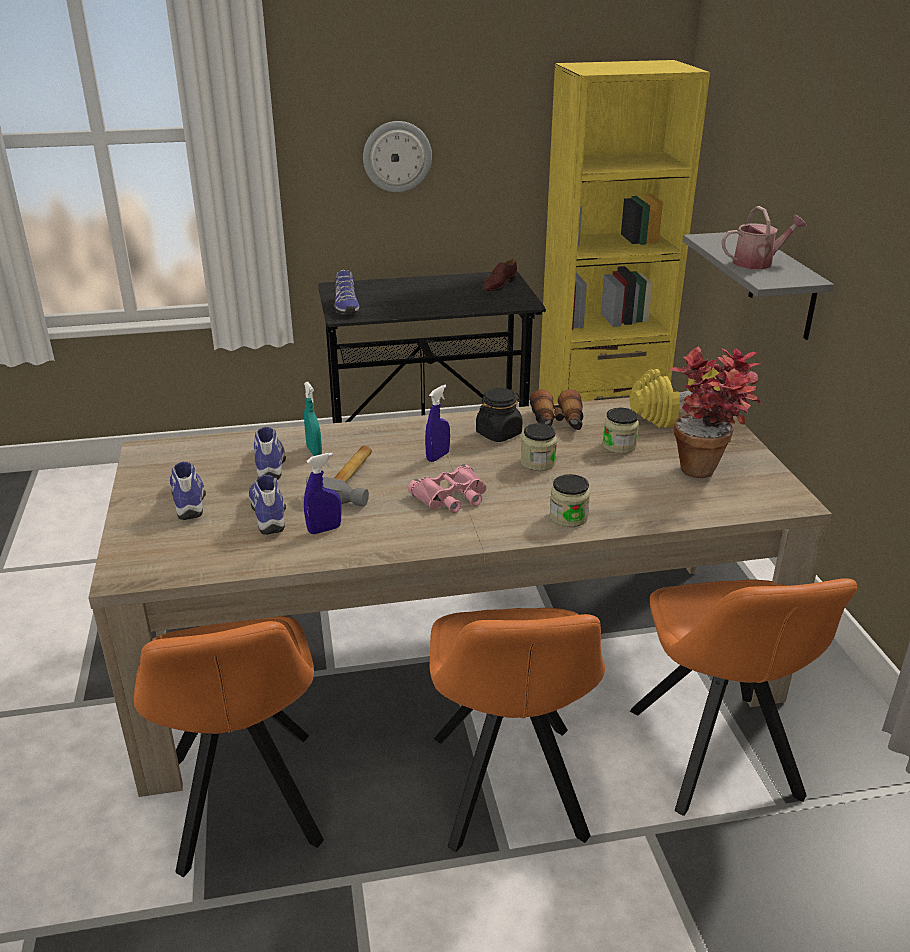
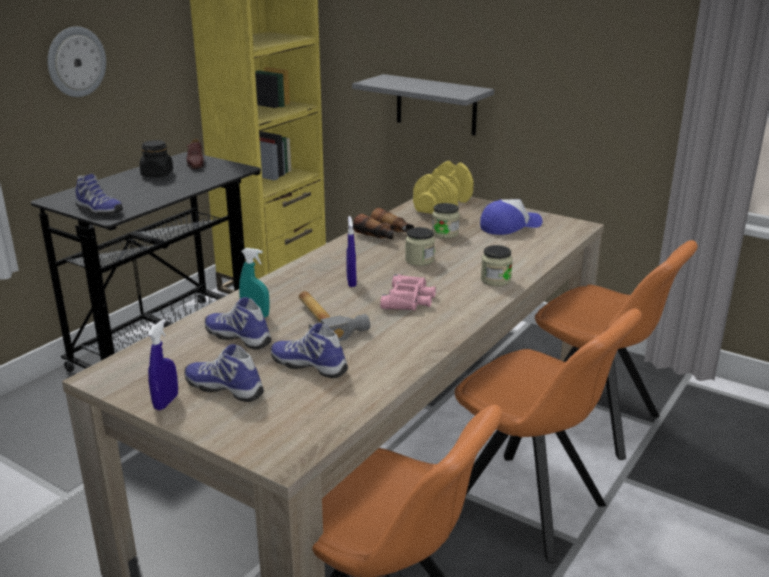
camera: 45 degrees left, 5 degrees down
(324, 529) = (369, 355): blue spray bottle -> blue spray bottle (166, 402)
(499, 433) = (362, 254): black jar -> black jar (157, 174)
(707, 467) = (510, 226): potted plant -> cap
(758, 262) = (432, 87): watering can -> none

